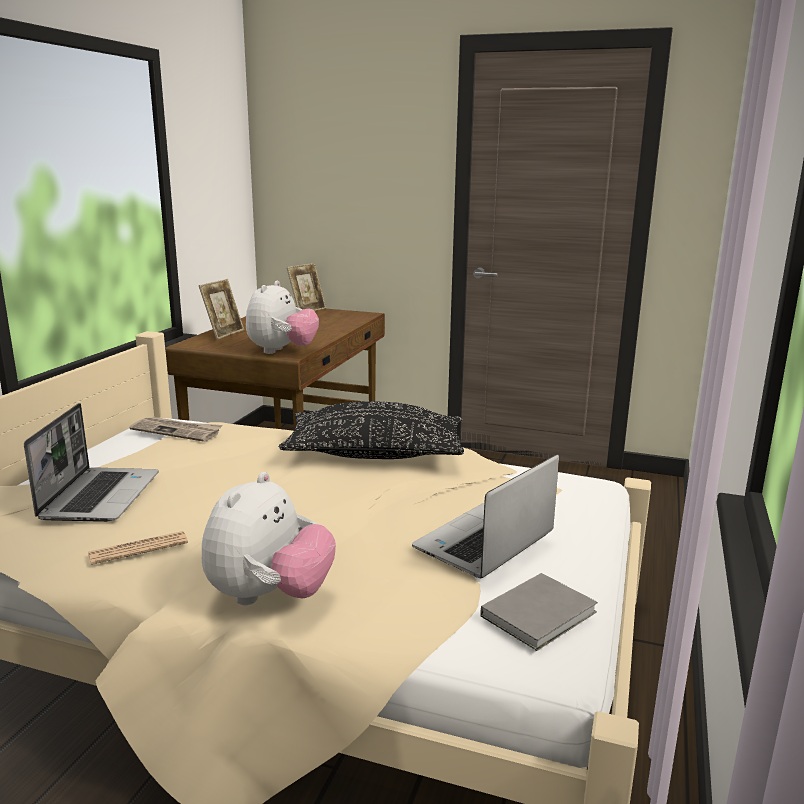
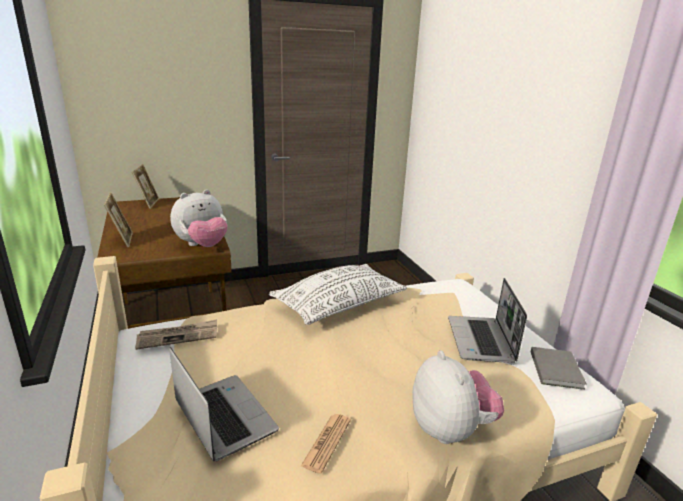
camera: 40 degrees left, 5 degrees up
(282, 351) = (202, 246): plush toy -> plush toy turned 75 degrees clockwise
(374, 454) = (338, 305): black pillow -> white pillow

